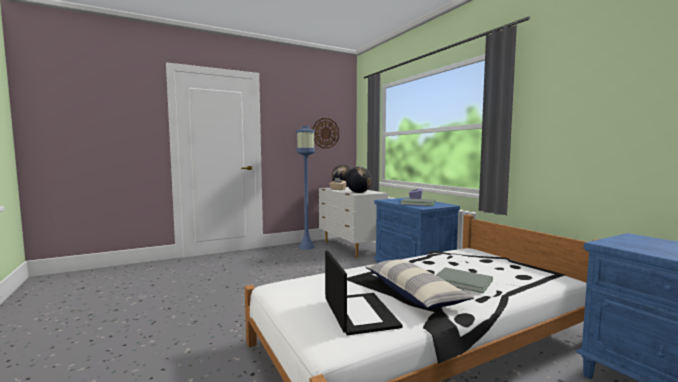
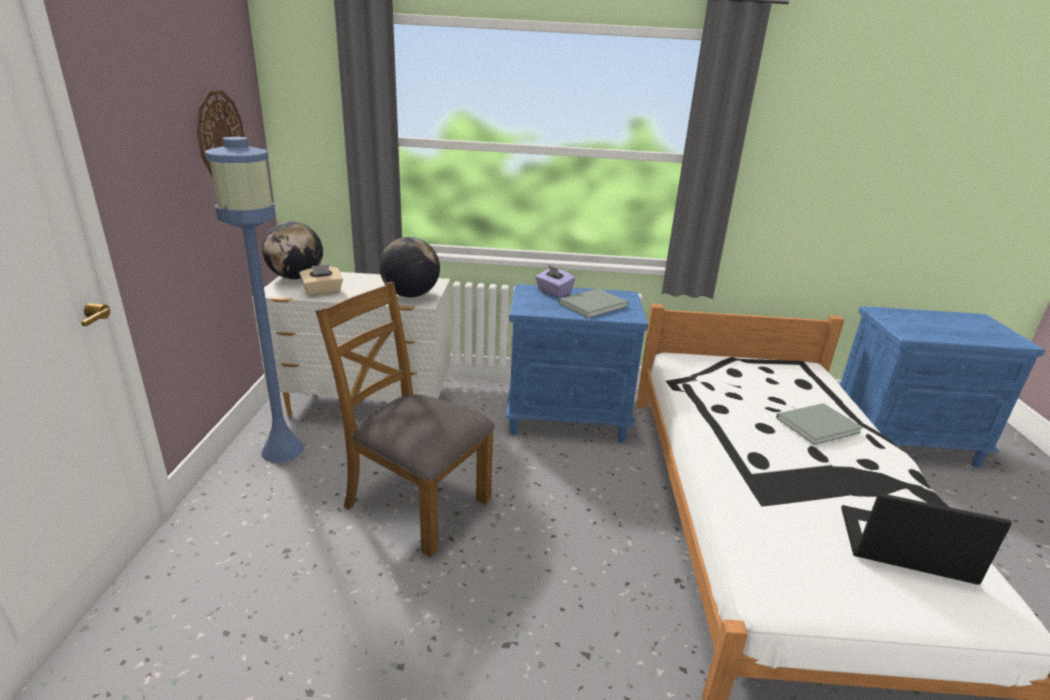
camera: 60 degrees left, 20 degrees up
(306, 268) = (415, 503): none -> brown chair
(413, 293) = (842, 475): pillow -> none

